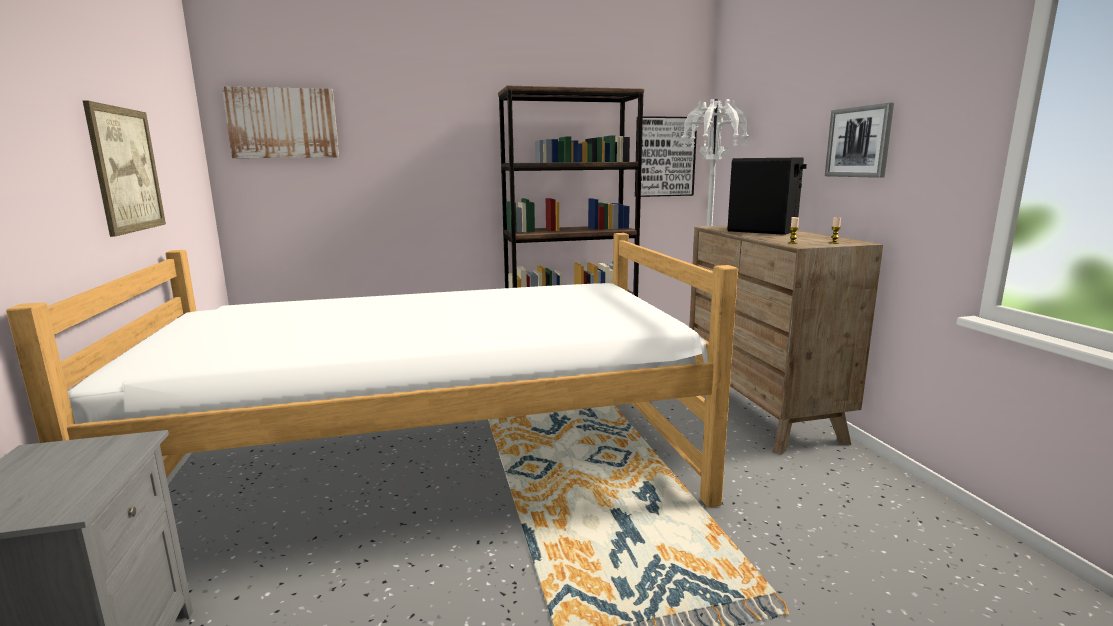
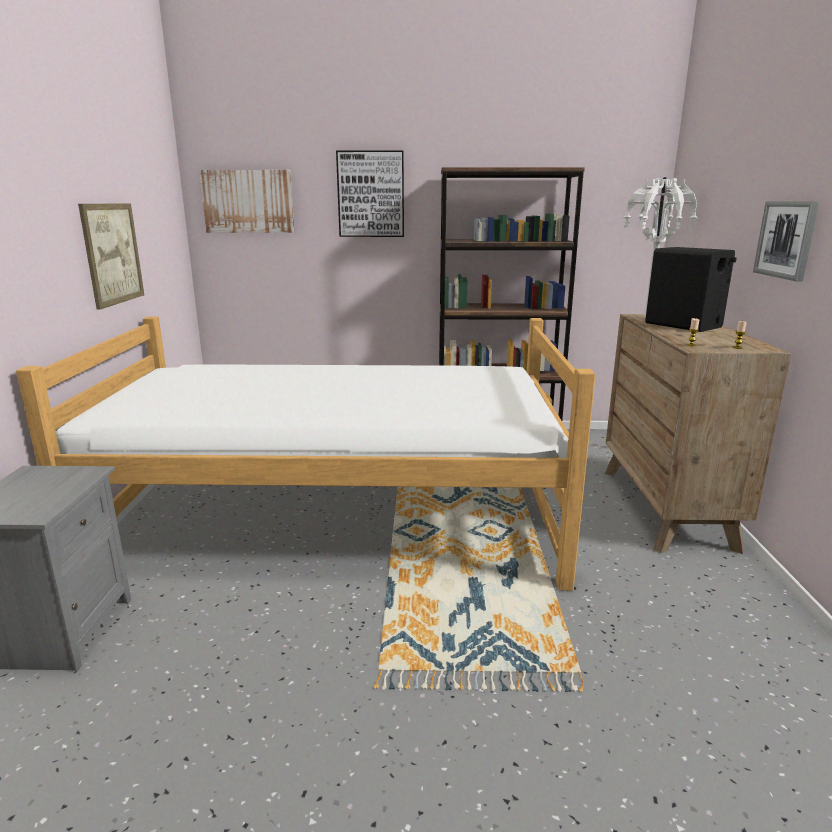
camera: 15 degrees right, 5 degrees up
(664, 157) = (613, 234): picture -> picture (371, 194)

